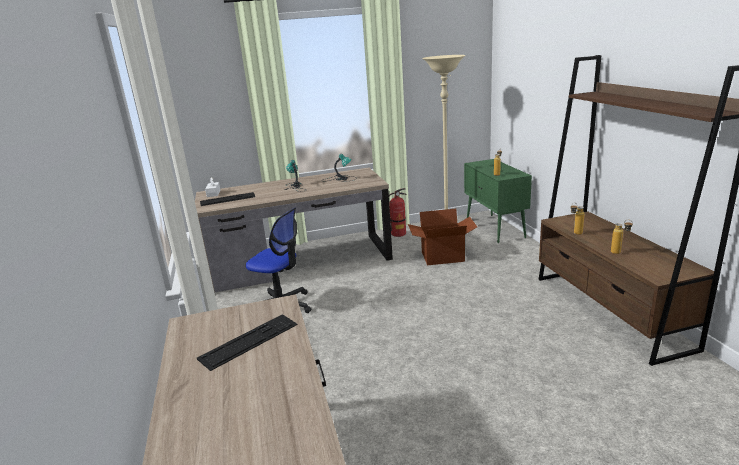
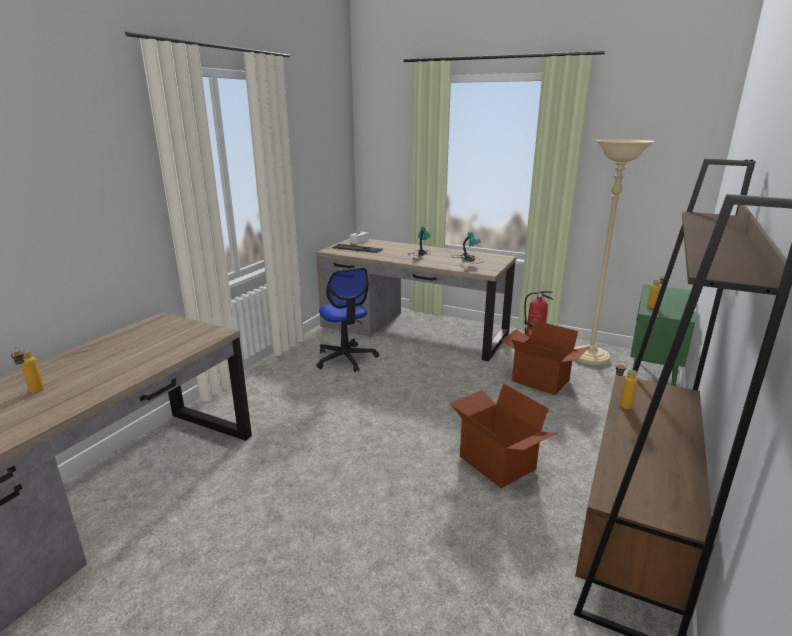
camera: 40 degrees right, 0 degrees up
(249, 341) = (155, 345): keyboard -> none
(500, 317) = (496, 463): none -> cardboard box
(619, 253) = (625, 450): bottle -> bottle (33, 393)

